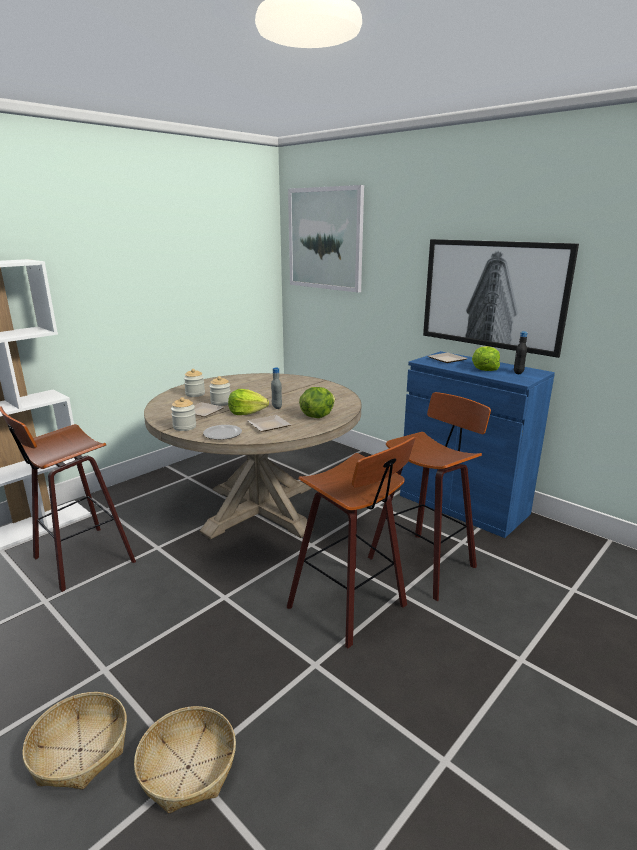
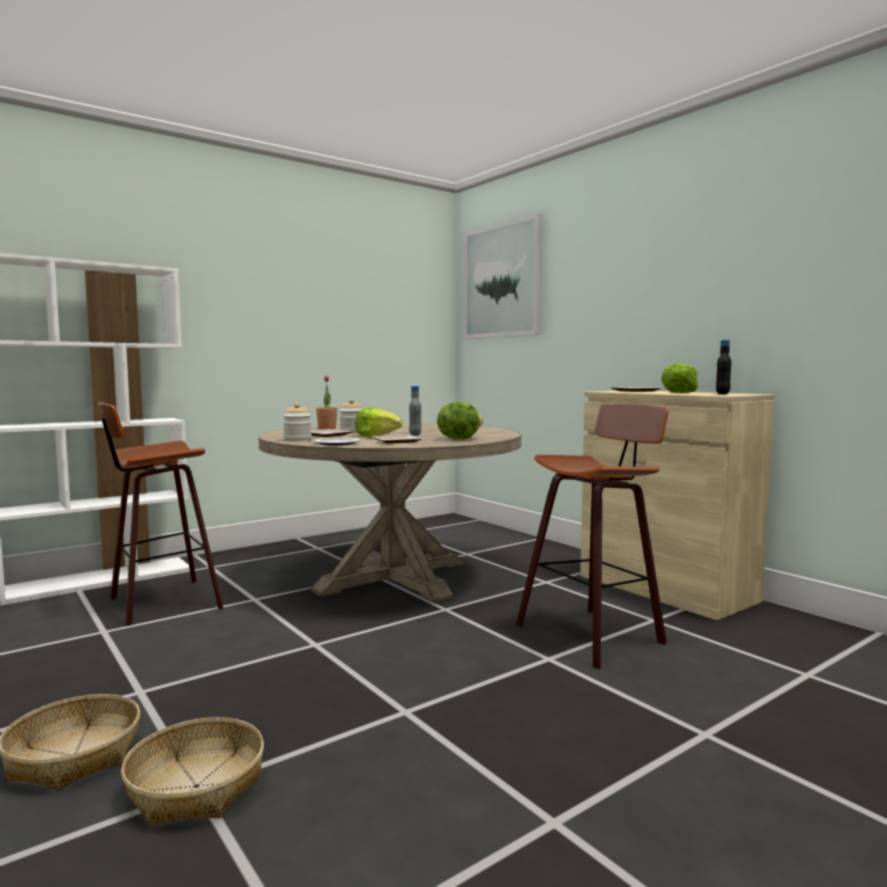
camera: 10 degrees right, 15 degrees down
(195, 394) = (327, 428): jar -> potted plant
(352, 606) = (477, 664): stool -> none
(463, 504) = (666, 588): blue cabinet -> beige cabinet
(492, 294) = (690, 311): picture -> none

